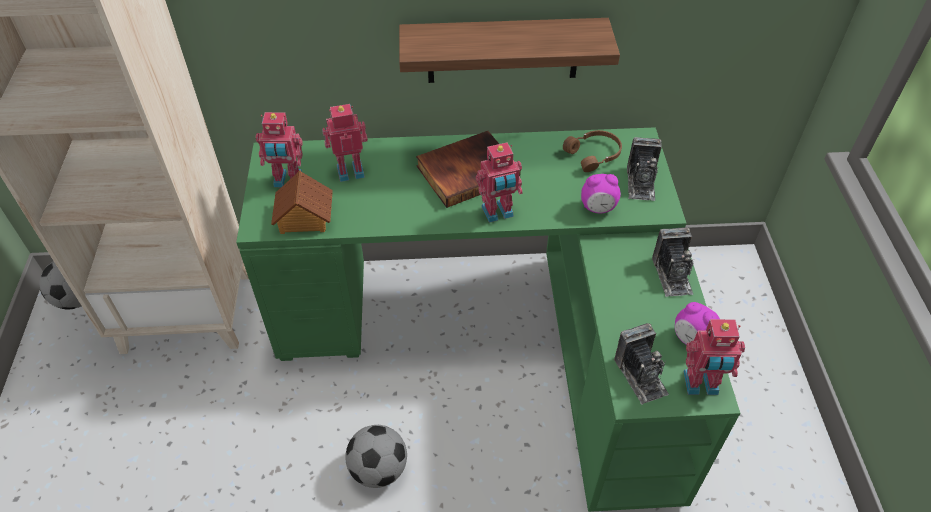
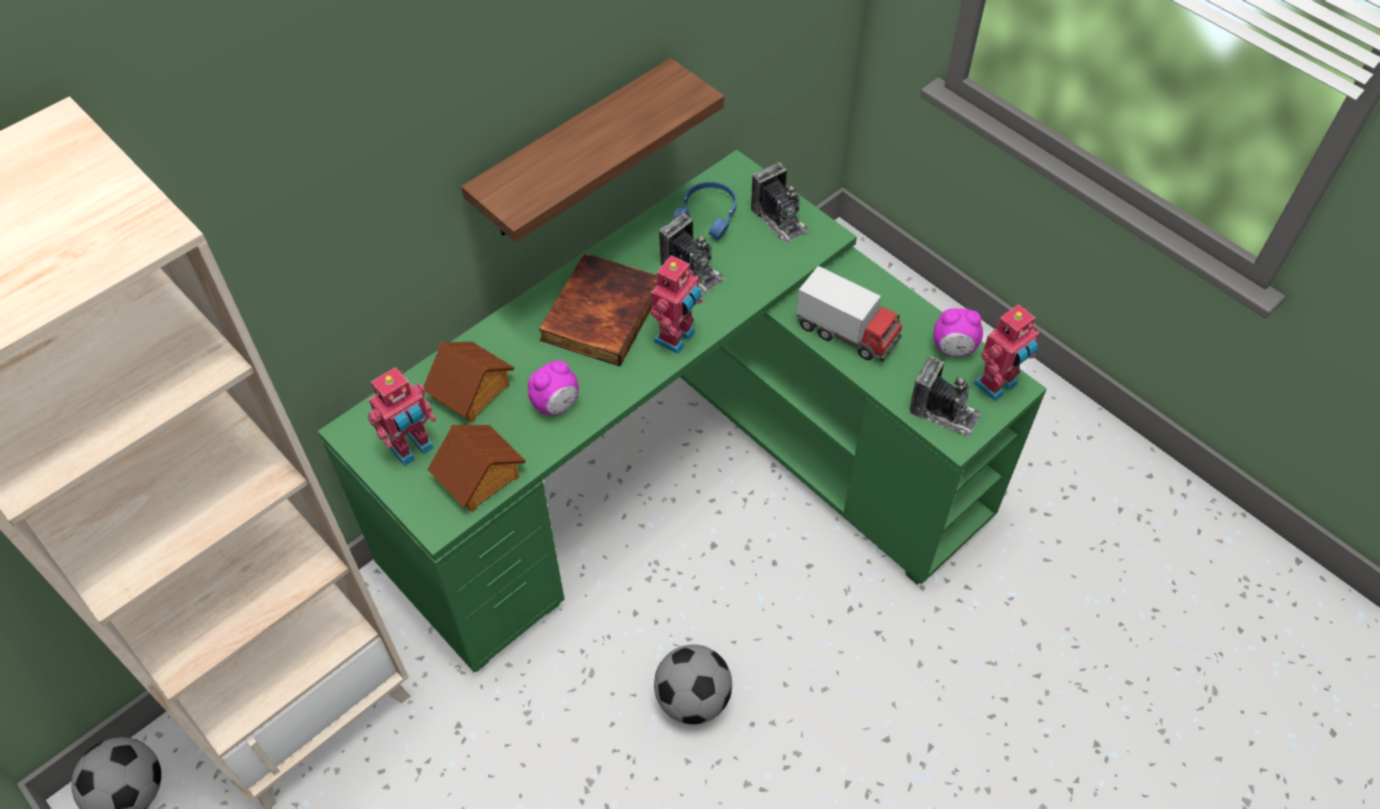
camera: 40 degrees left, 5 degrees up
(350, 170) = (471, 391): toy robot -> toy house
(594, 155) = (708, 215): brown headphones -> blue headphones
(598, 208) = (765, 271): alarm clock -> alarm clock (556, 404)
(621, 281) = (847, 333): none -> toy truck
(672, 275) = (883, 297): camera -> camera (692, 270)

